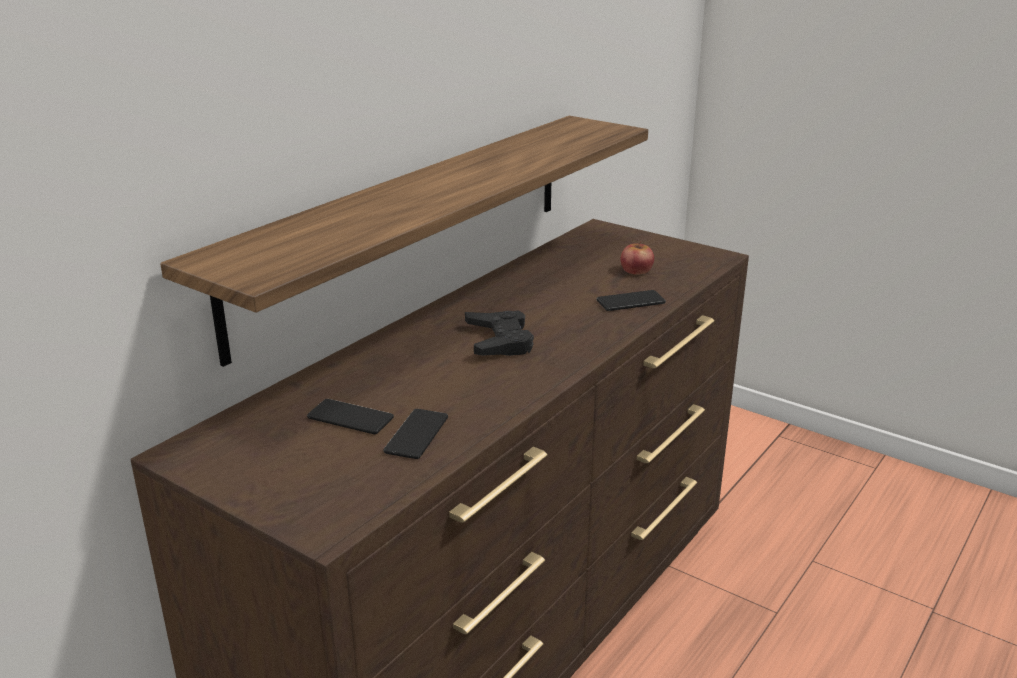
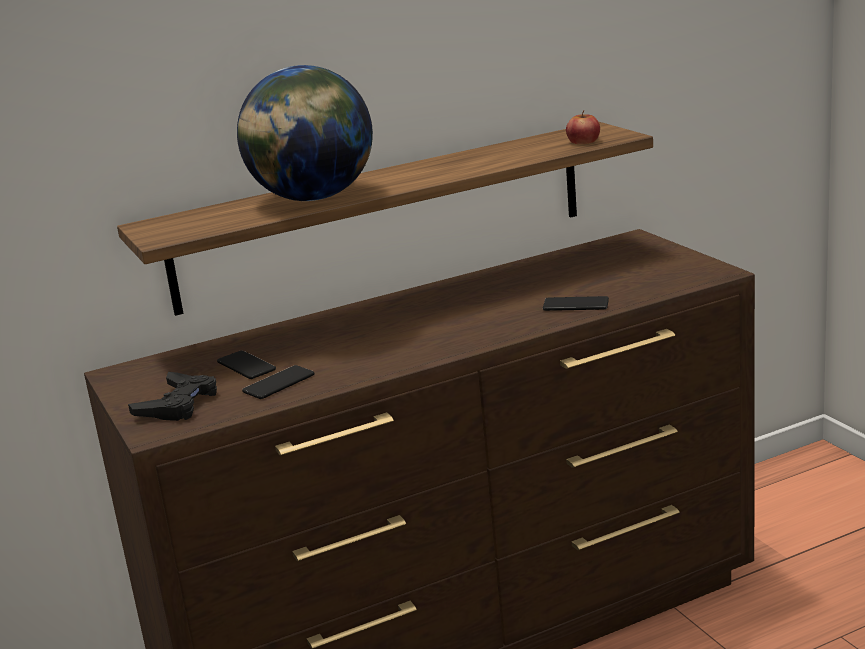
camera: 30 degrees right, 5 degrees down
(387, 211) = (313, 198): none -> globe
(499, 340) = (421, 324): black game controller -> black game controller (178, 404)
(636, 270) = (618, 278): apple -> apple (583, 141)

